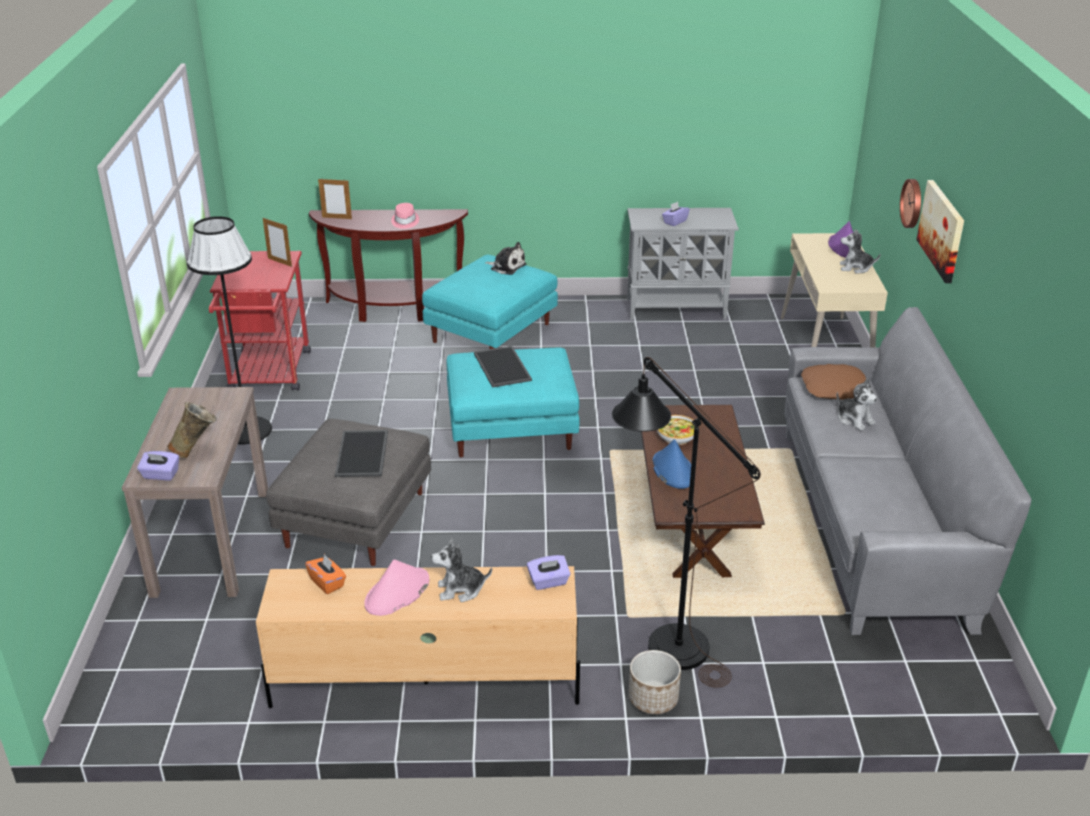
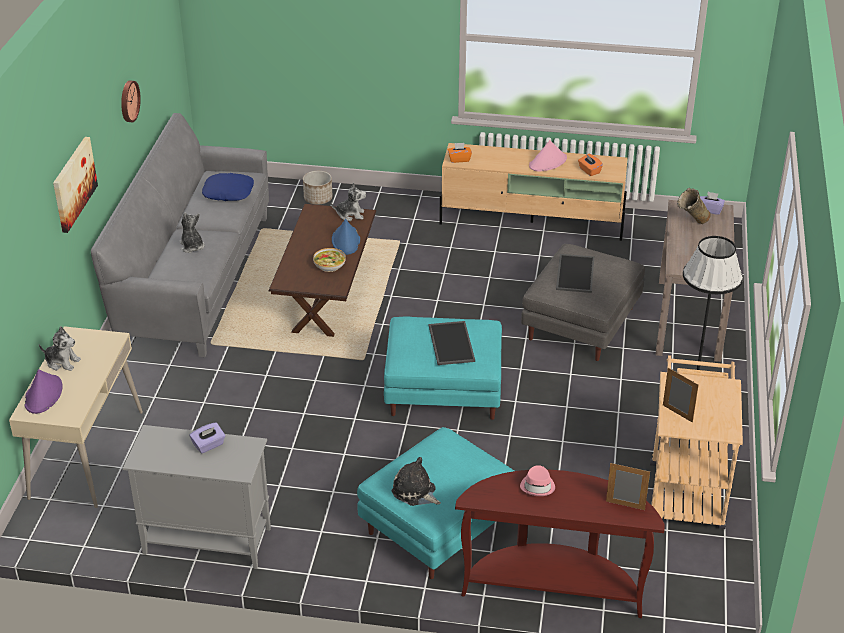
camera: 170 degrees left, 5 degrees up
(269, 376) = (686, 488): red cart -> beige cart
(460, 590) = (511, 160): plush toy -> plush toy (350, 215)
(548, 582) = (459, 159): purple tissue box -> orange tissue box
(653, 699) = (402, 202): planter -> planter (318, 198)
(665, 638) = (381, 228): black floor lamp -> none
(834, 389) = (184, 273): brown pillow -> none
(874, 498) = (228, 192): none -> blue pillow
(913, 203) = (44, 241): wall clock -> wall clock (128, 101)

